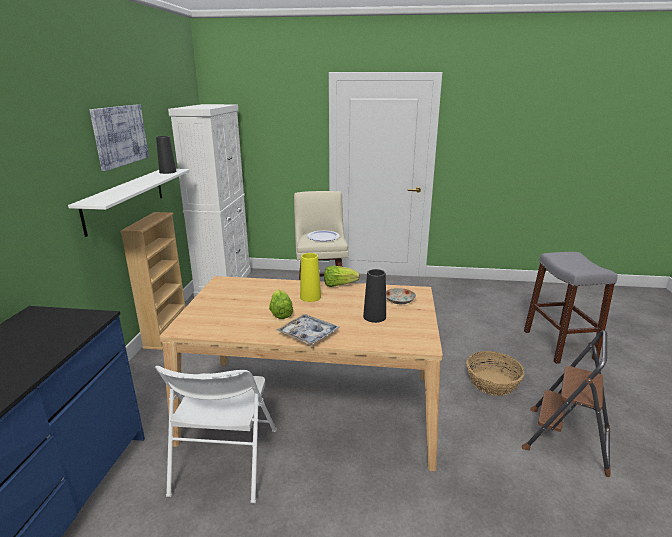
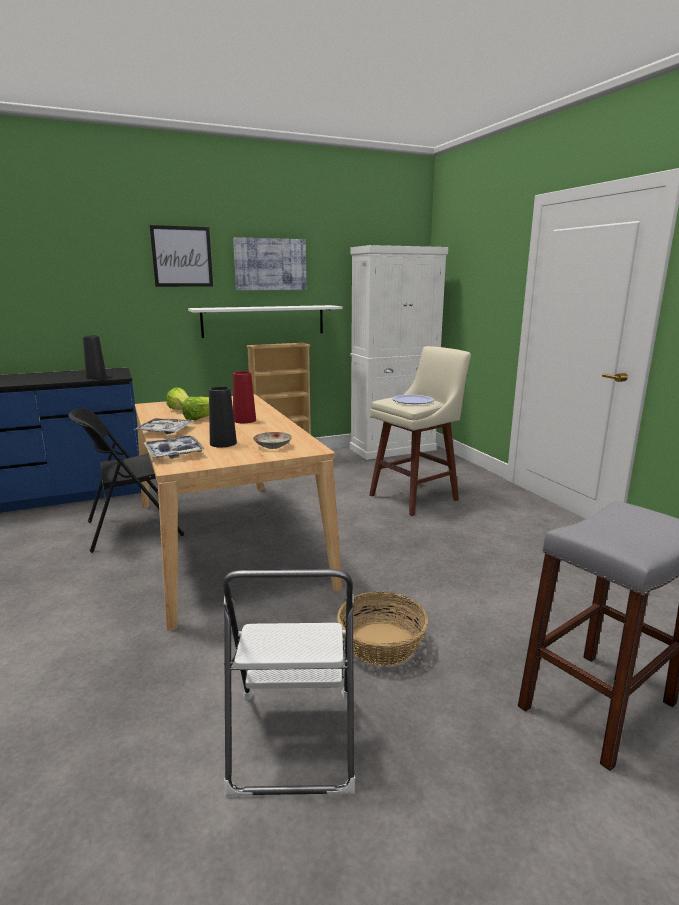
camera: 60 degrees right, 5 degrees down
(51, 141) = (182, 256): none -> picture
(168, 172) = (319, 306): black vase -> black vase (96, 377)
(225, 461) = (134, 528): white chair -> black chair
(310, 297) = (244, 420): yellow vase -> red vase
(339, 285) = (285, 423): lettuce -> lettuce (180, 410)
(386, 340) = (174, 453): none -> tray
(571, 441) = (292, 743): brown step ladder -> white step ladder

